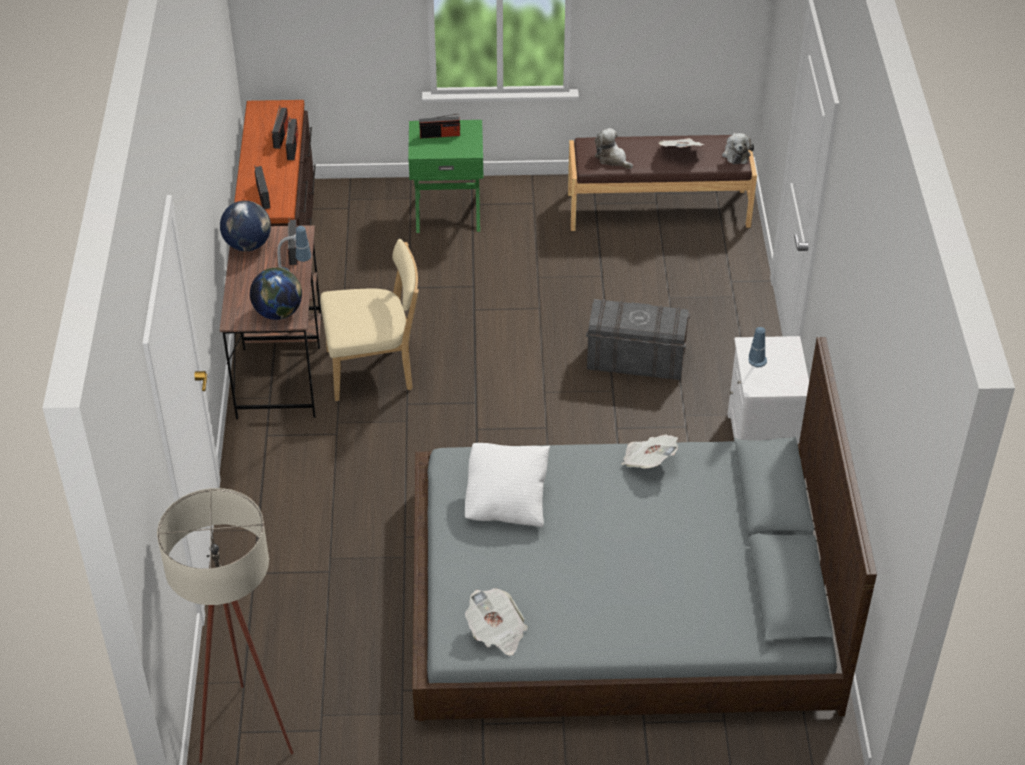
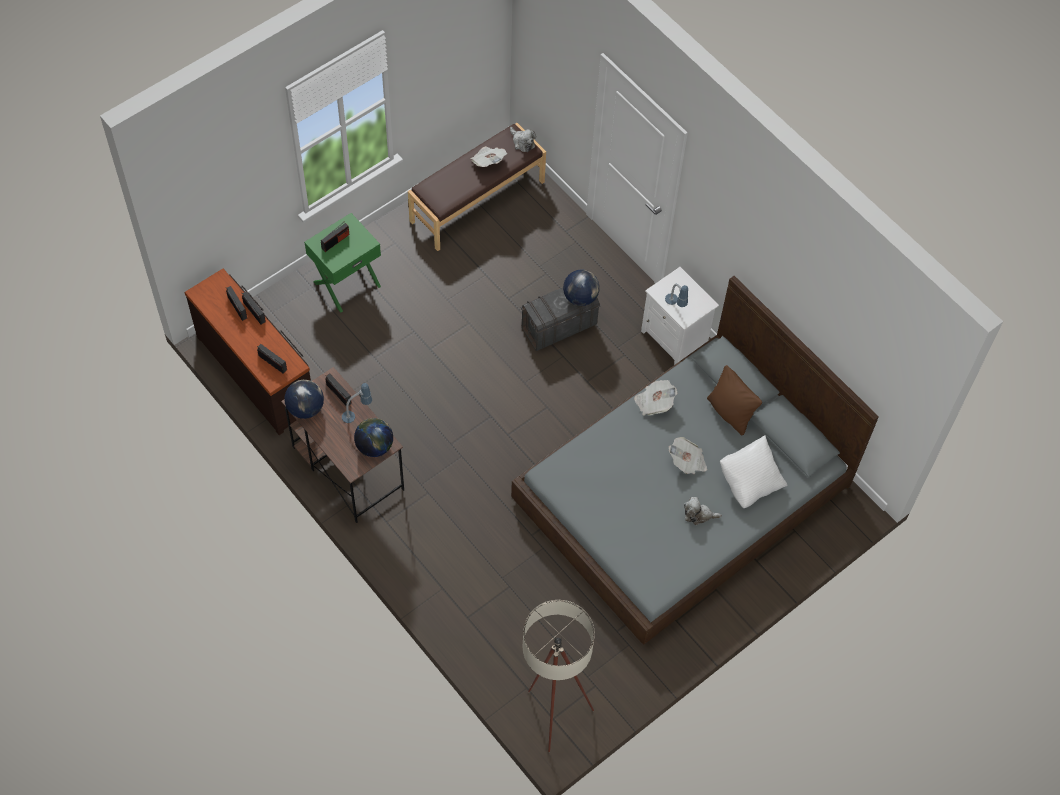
camera: 40 degrees left, 15 degrees up
(374, 370) = (409, 432): beige chair -> none
(496, 632) = (667, 567): newspaper -> newspaper (687, 462)
(507, 502) = (601, 482): white pillow -> white pillow (750, 481)
(612, 159) = (450, 191): plush toy -> plush toy (698, 515)
(666, 323) = (580, 297): none -> globe
(732, 521) = (730, 413): none -> brown pillow

